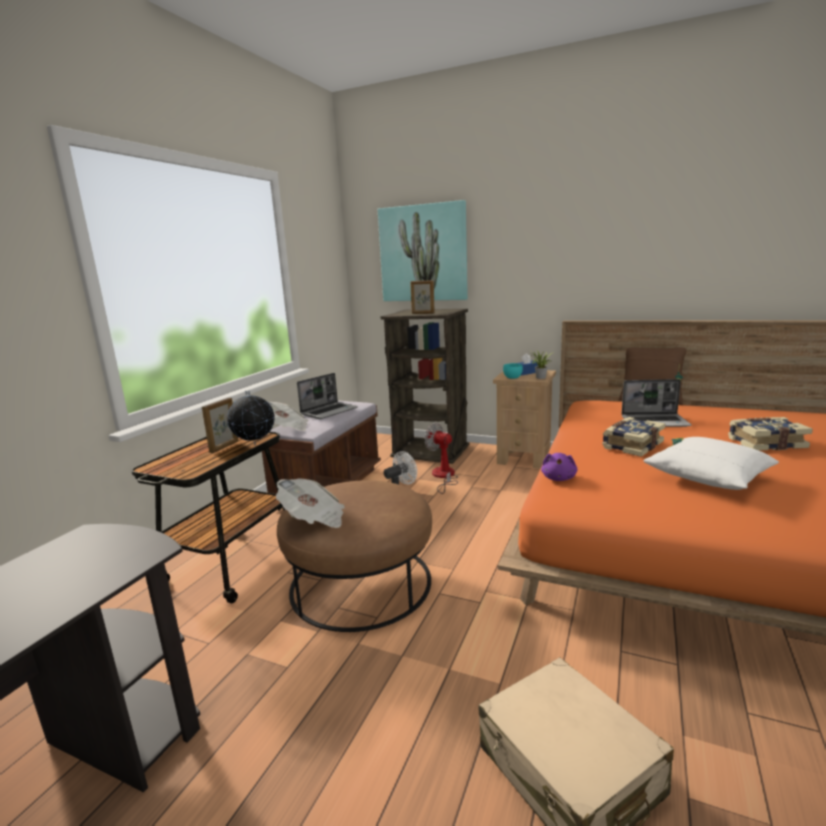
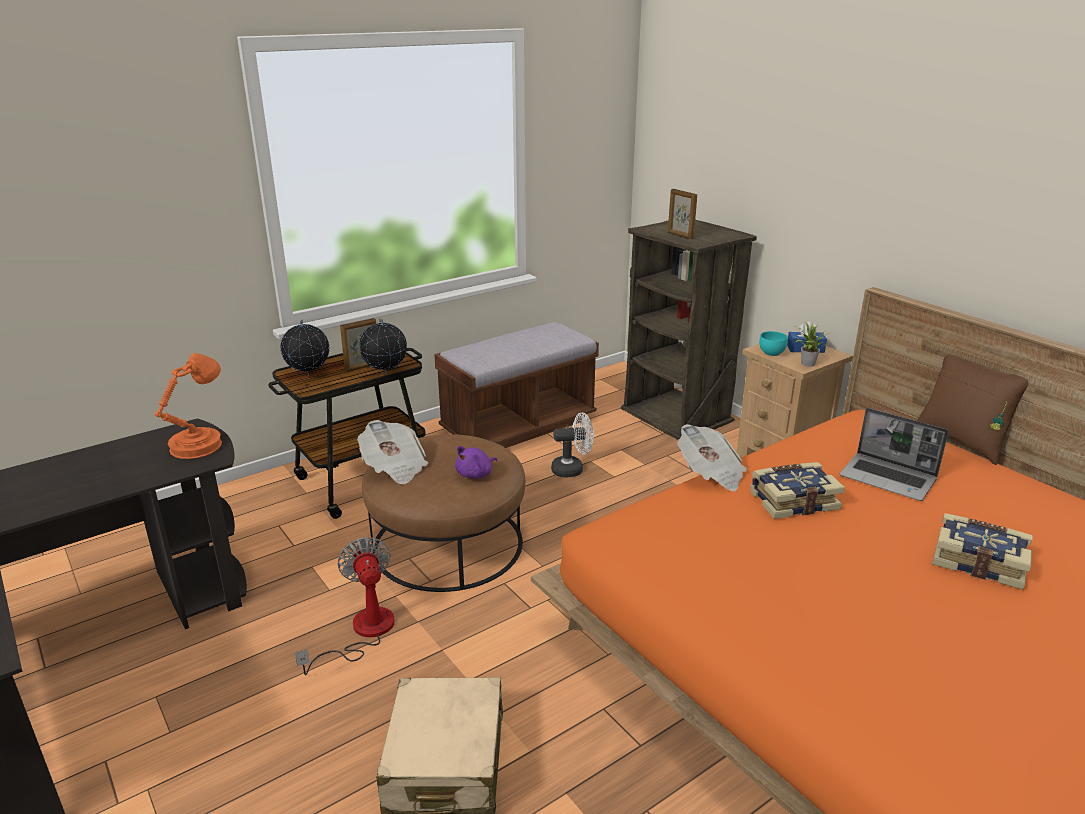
camera: 30 degrees right, 10 degrees up
(116, 544) = (199, 444): none -> orange table lamp
(176, 464) = (309, 375): none -> globe
(286, 428) = (464, 352): newspaper -> newspaper (711, 474)
(329, 411) = (530, 340): laptop -> none
(423, 253) = (720, 142): picture -> none
(443, 477) = (651, 456): fan -> fan (362, 632)
(558, 478) = (647, 510): purple plush toy -> purple plush toy (476, 474)
(708, 478) = (803, 574): white pillow -> none

